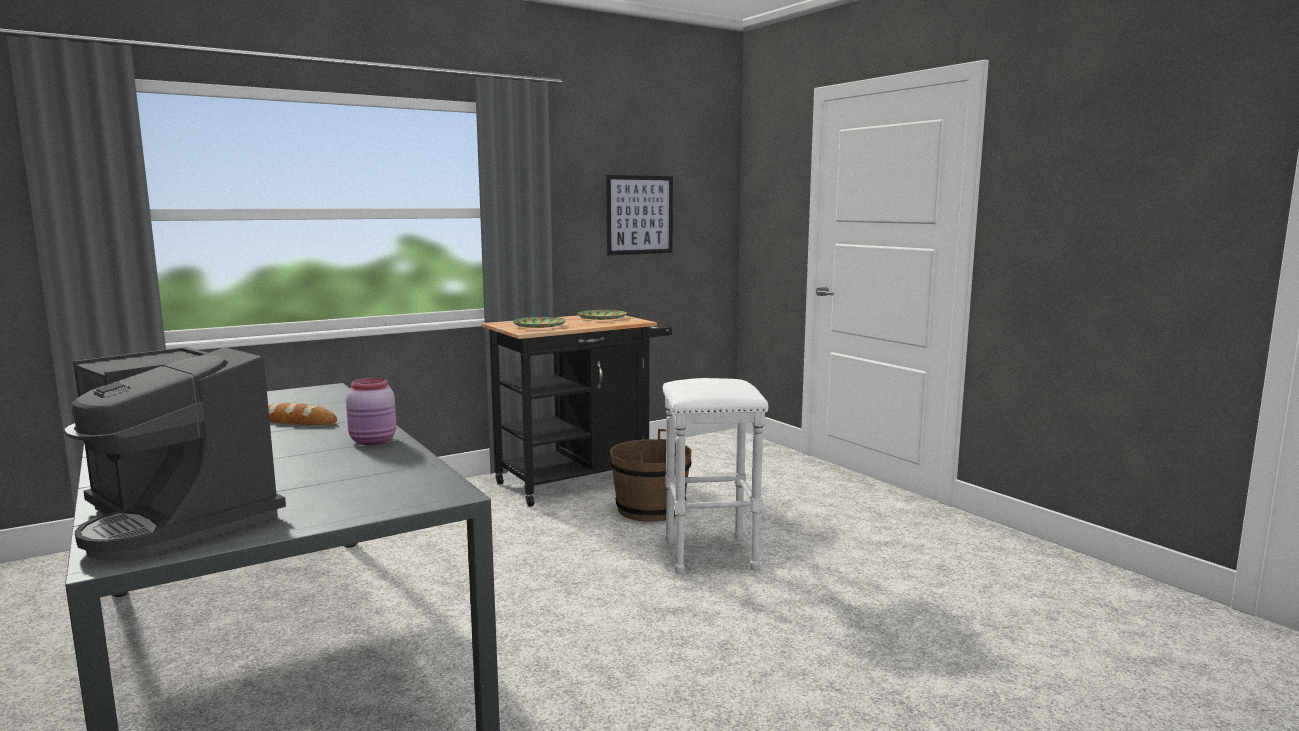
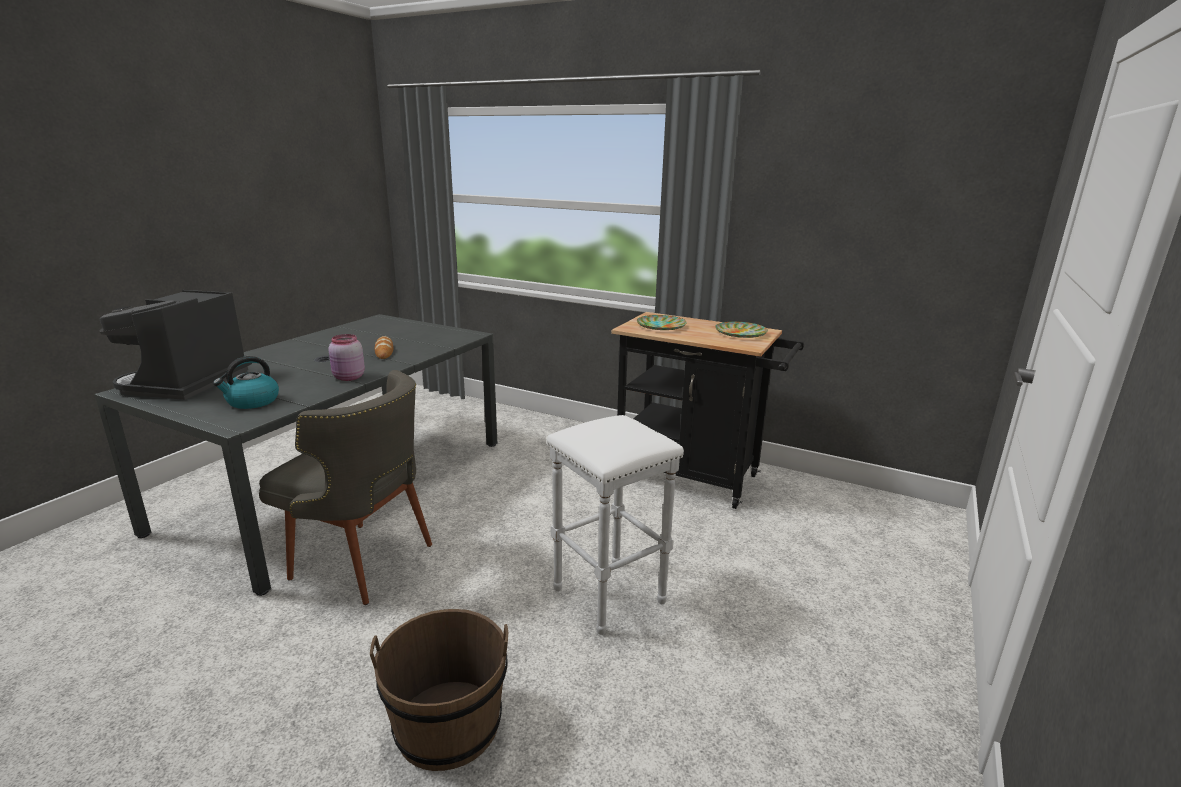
camera: 60 degrees right, 10 degrees up
(371, 484) = (252, 402): none -> kettle
(507, 665) = (362, 561): none -> grey chair
(639, 215) = (859, 226): picture -> none
(651, 509) = (673, 531): brown bucket -> brown bucket (448, 726)

